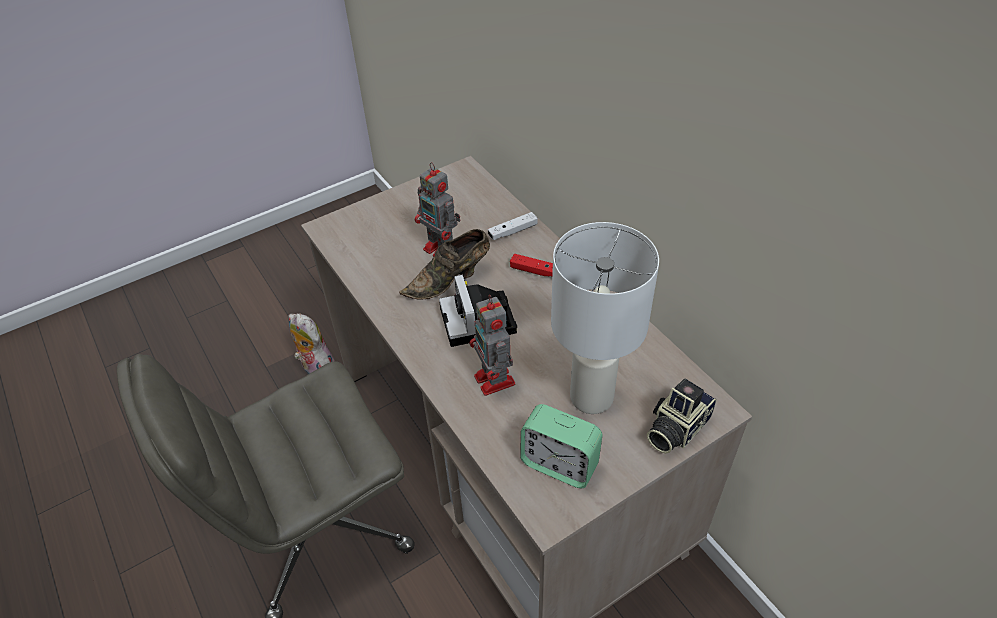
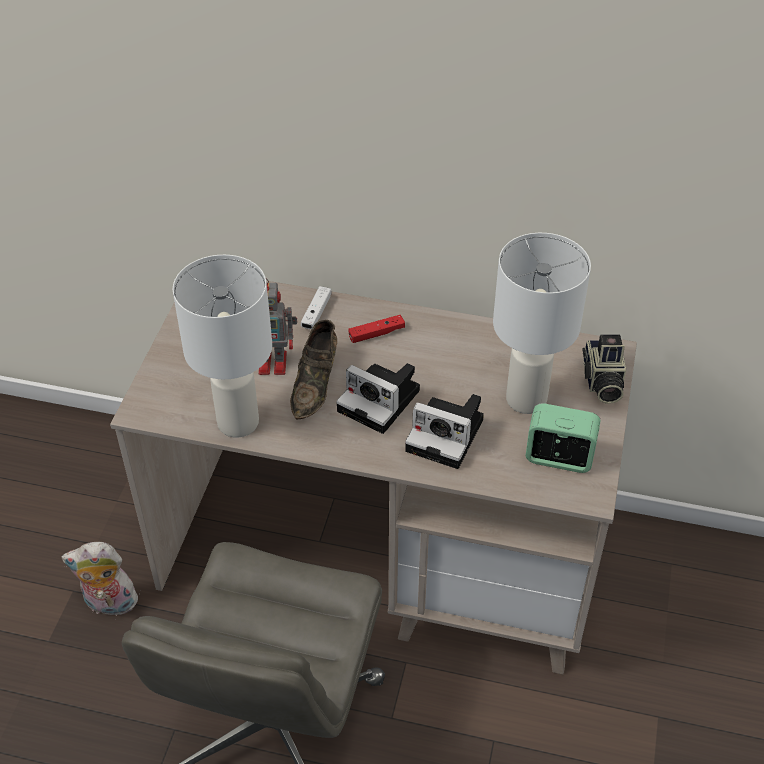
camera: 45 degrees left, 0 degrees up
(371, 272) = (238, 421): none -> white table lamp
(495, 381) = (448, 435): toy robot -> camera
(559, 464) = (559, 458): alarm clock -> alarm clock turned 150 degrees counterclockwise

